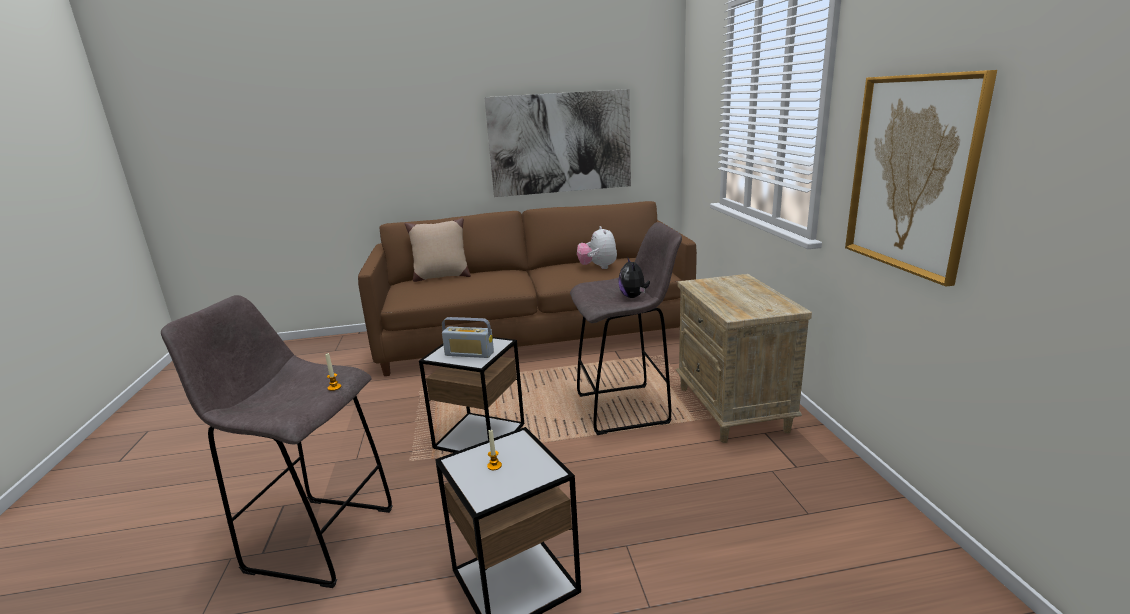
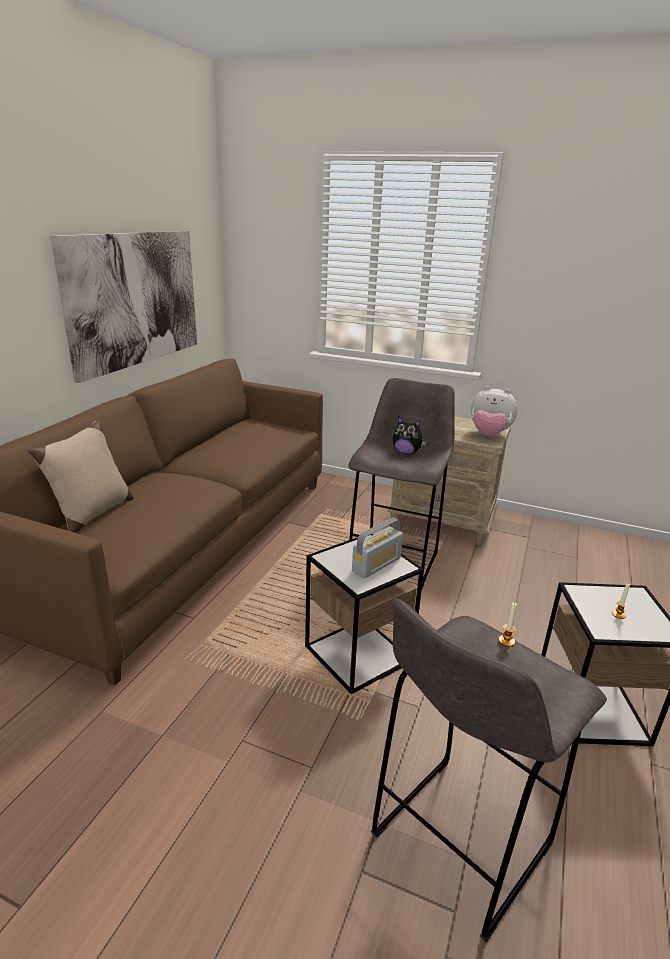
camera: 60 degrees left, 5 degrees up
(598, 267) = (245, 441): plush toy -> plush toy (489, 435)
(911, 174) = (583, 318): picture -> none

